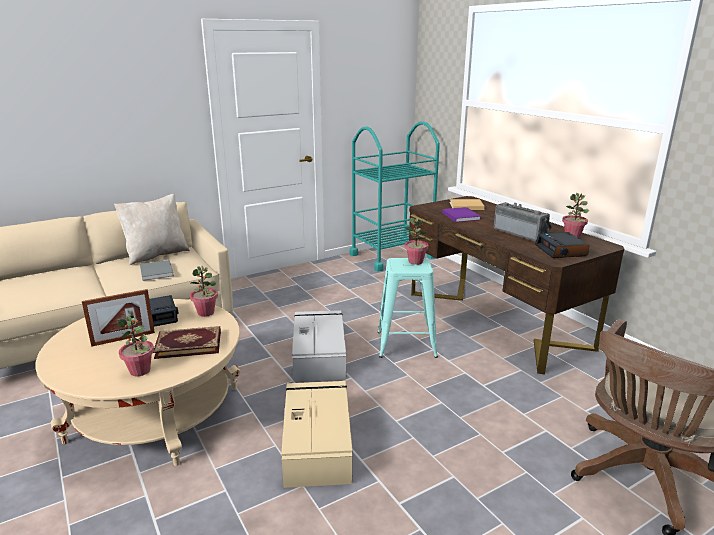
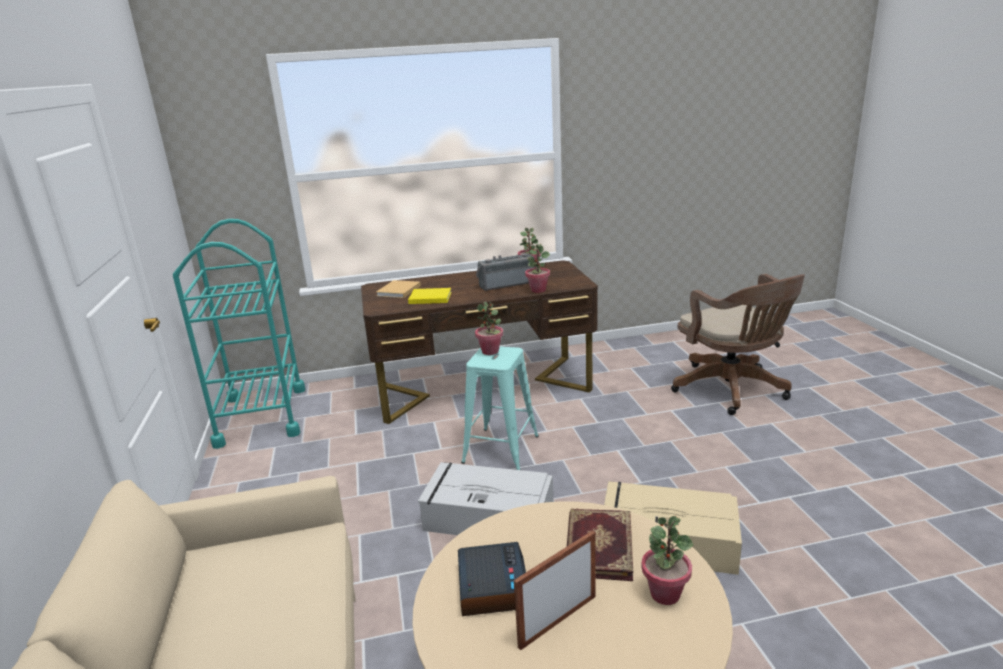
camera: 70 degrees left, 0 degrees up
(123, 339) = (558, 621): picture frame -> picture frame turned 120 degrees counterclockwise
(156, 255) = (194, 594): beige pillow -> none
(156, 272) = (295, 590): grey book -> none
(206, 312) = (503, 529): potted plant -> potted plant (538, 290)
(460, 216) = (429, 298): purple book -> yellow book
(561, 251) = (561, 279): alarm clock -> none

